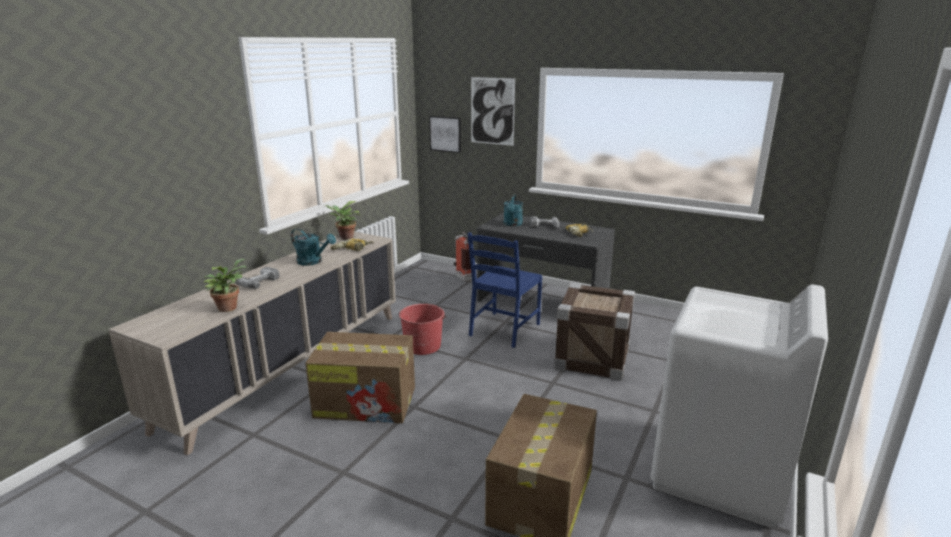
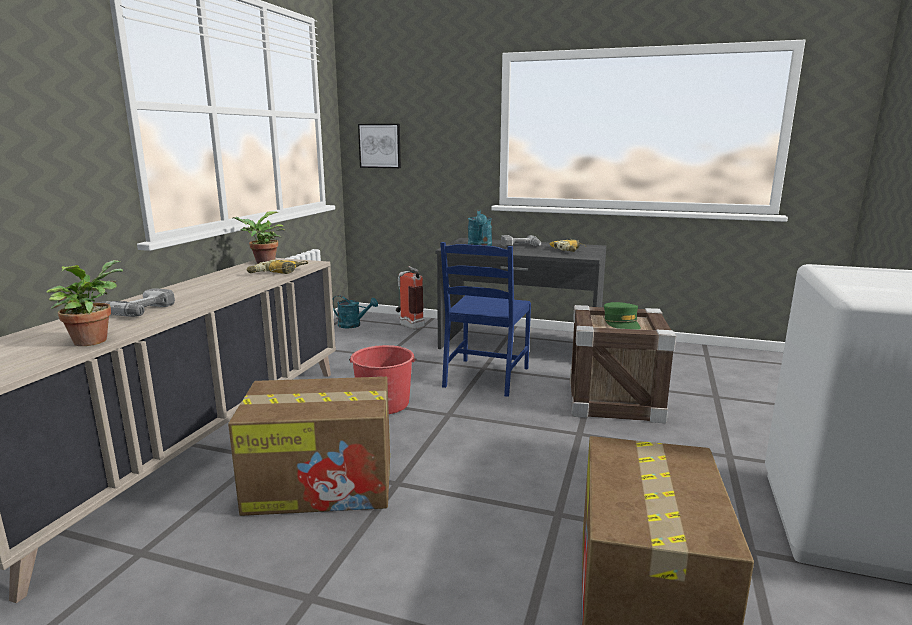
camera: 10 degrees left, 5 degrees down
(313, 262) = (224, 286): turquoise watering can -> turquoise watering can (353, 325)
(492, 111) = (441, 112): picture -> none
(598, 302) = (621, 323): none -> green cap

